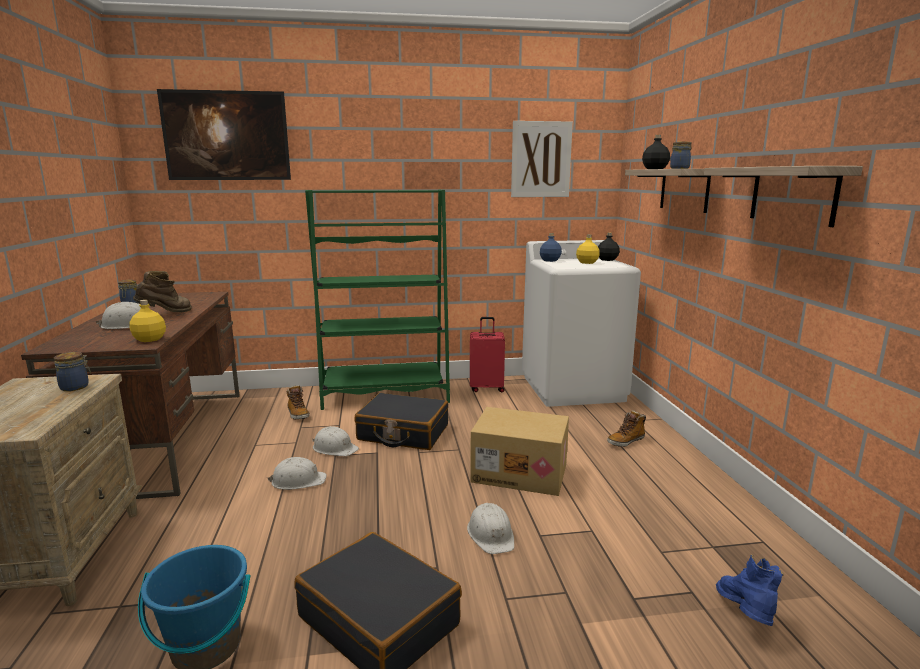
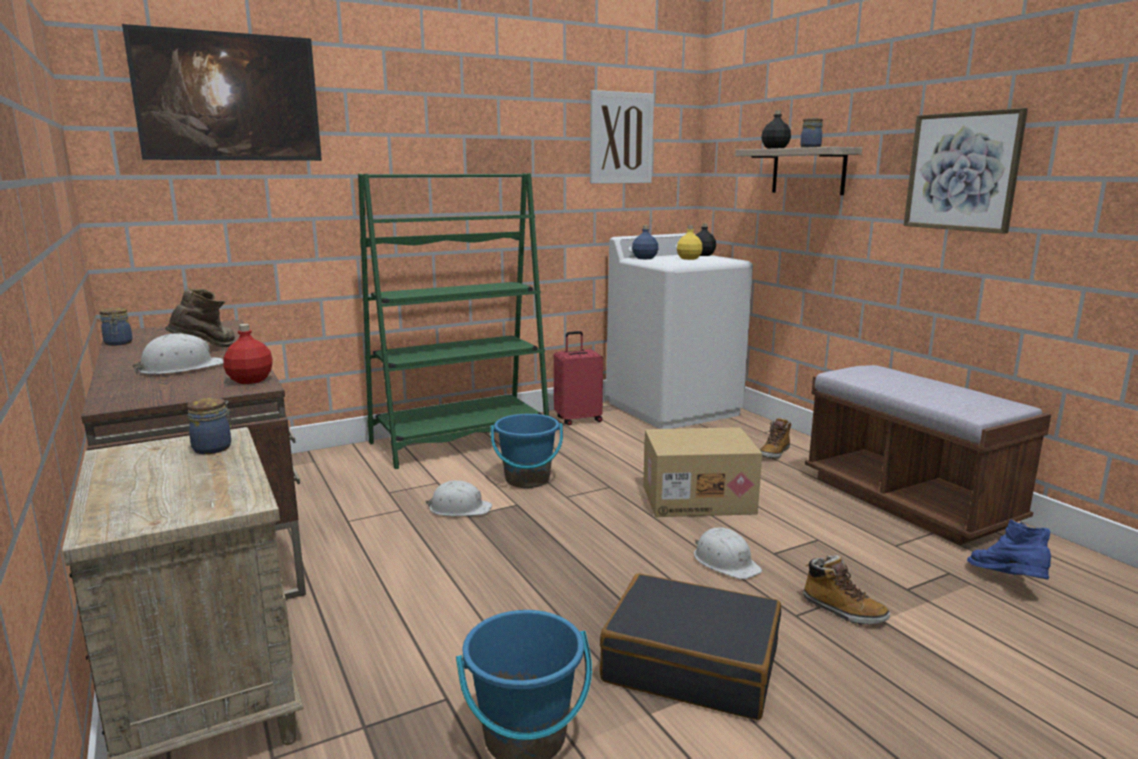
camera: 20 degrees left, 0 degrees up
(149, 339) = (250, 380): yellow bottle -> red bottle
(298, 414) = (368, 478): boot -> boot (843, 611)
(298, 480) = (450, 550): white hard hat -> none
(403, 433) = (527, 480): black suitcase -> blue bucket
(715, 509) = (908, 500): none -> brown bench
(792, 195) = (962, 171): shelf -> picture

